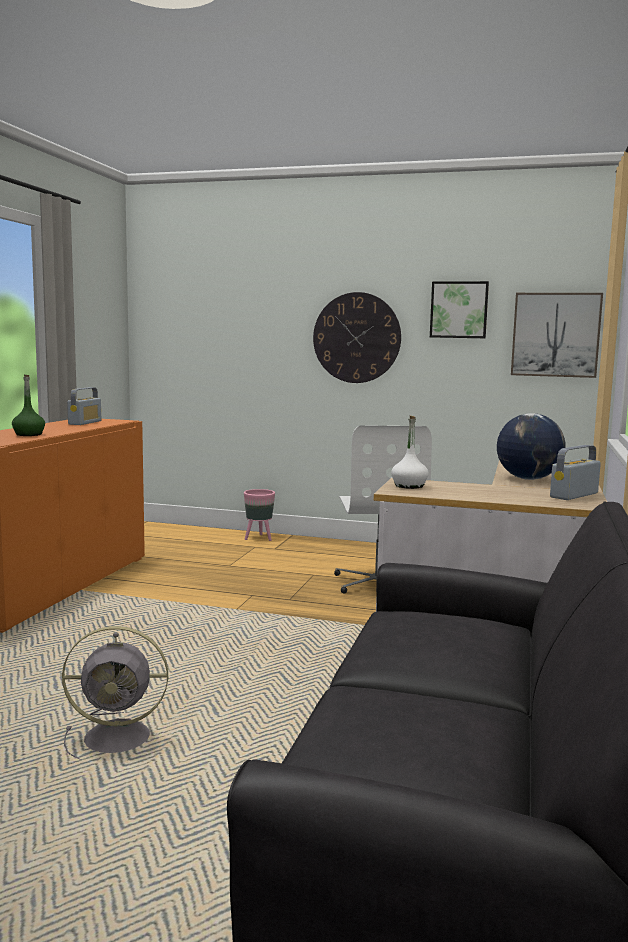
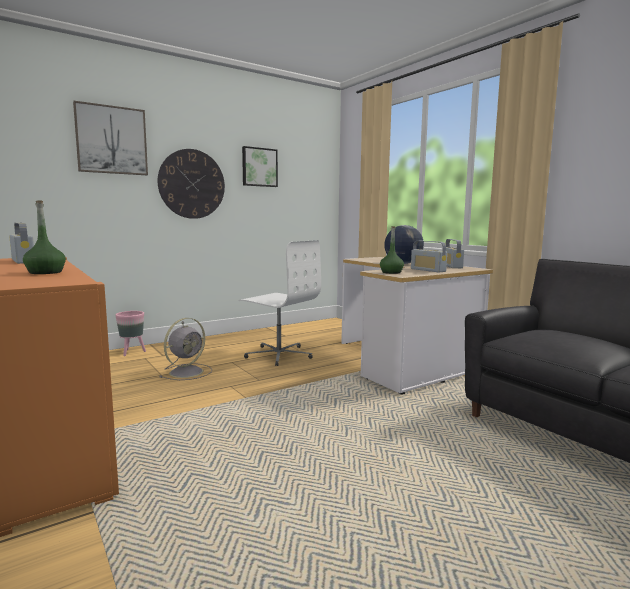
camera: 50 degrees left, 0 degrees up
(120, 737) = (410, 500): grey fan -> grey fan (187, 372)
(409, 486) = (391, 272): white bottle -> green bottle
(484, 492) = (428, 270): none -> radio
(555, 335) = (311, 186): picture -> picture (111, 140)

